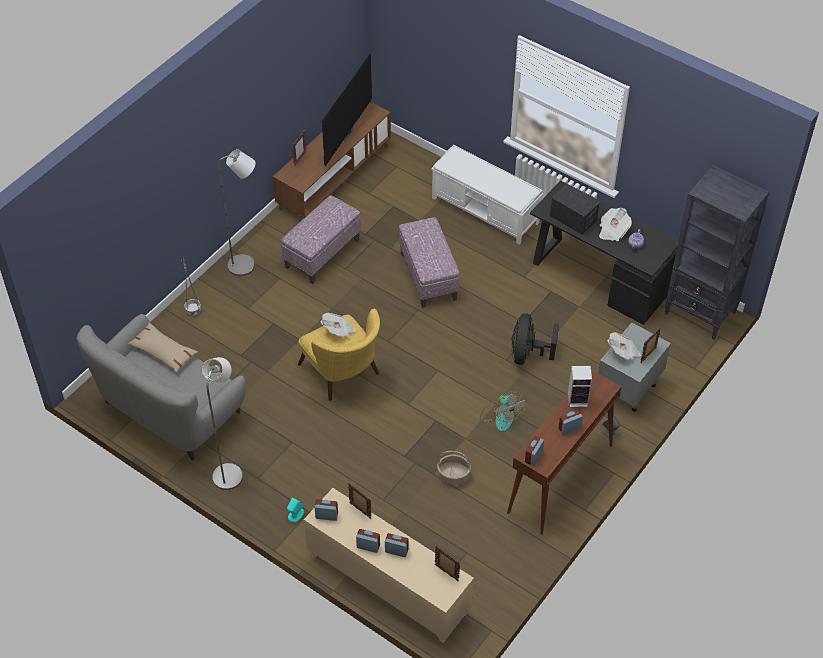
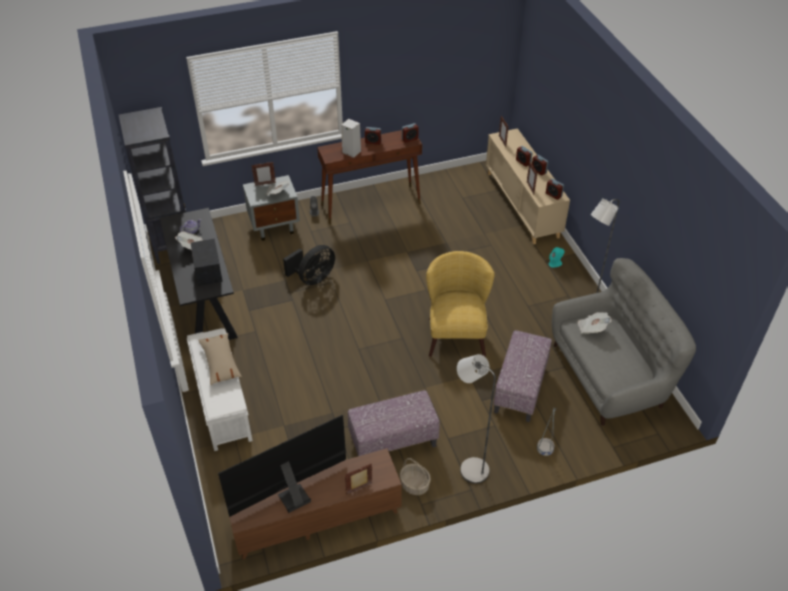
camera: 145 degrees left, 5 degrees down
(163, 352) = (606, 369): beige pillow -> beige pillow (220, 362)
(338, 330) = (453, 311): newspaper -> newspaper (592, 328)
(429, 276) = (325, 371): ottoman -> ottoman (519, 388)
(453, 475) = (434, 236): basket -> basket (415, 485)
(501, 416) = (371, 252): fan -> none

